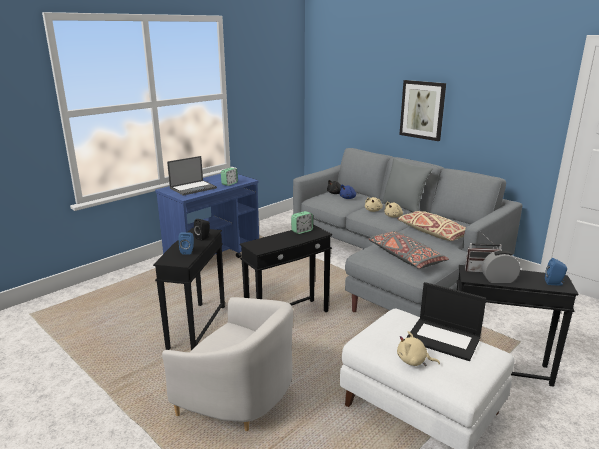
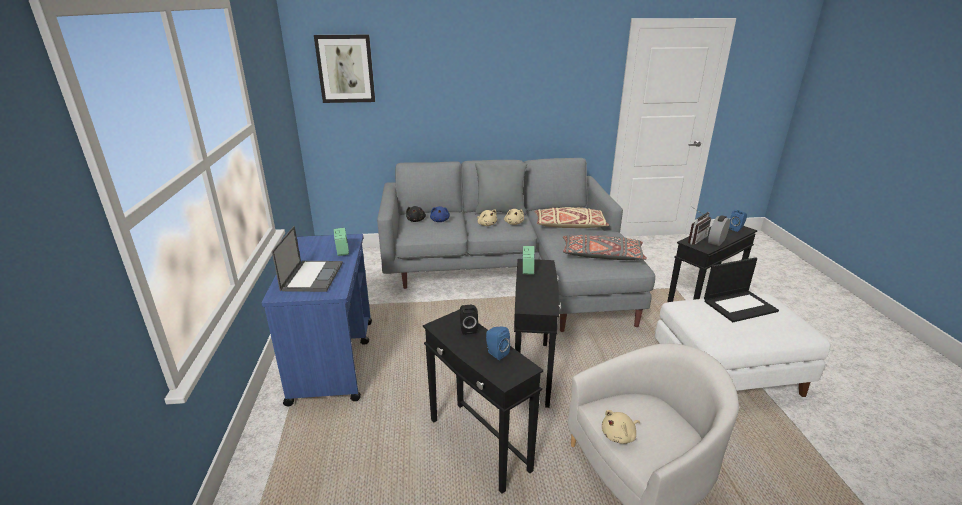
camera: 50 degrees left, 5 degrees up
(414, 361) = (765, 333): beige plush toy -> beige plush toy (619, 435)
(422, 110) = (478, 104): picture -> picture (345, 69)

